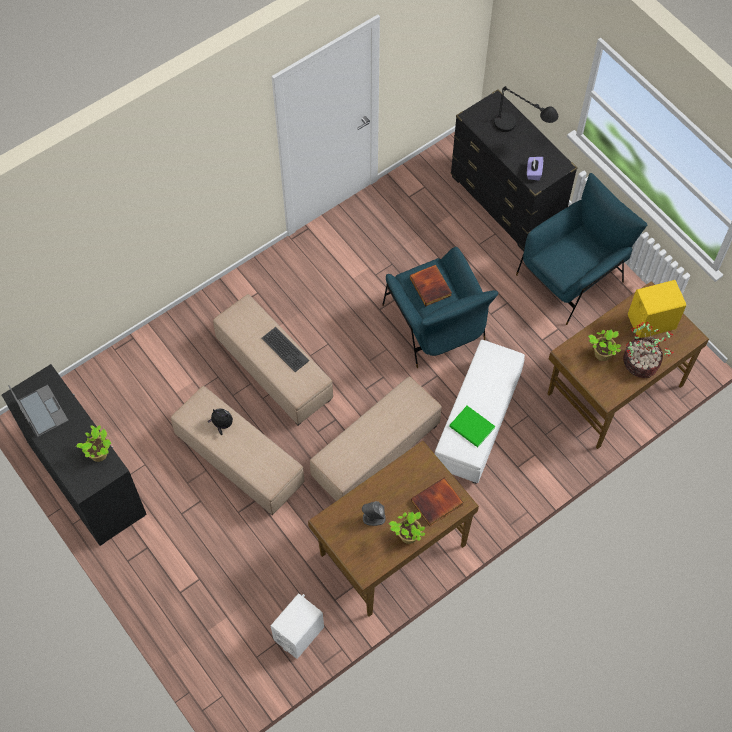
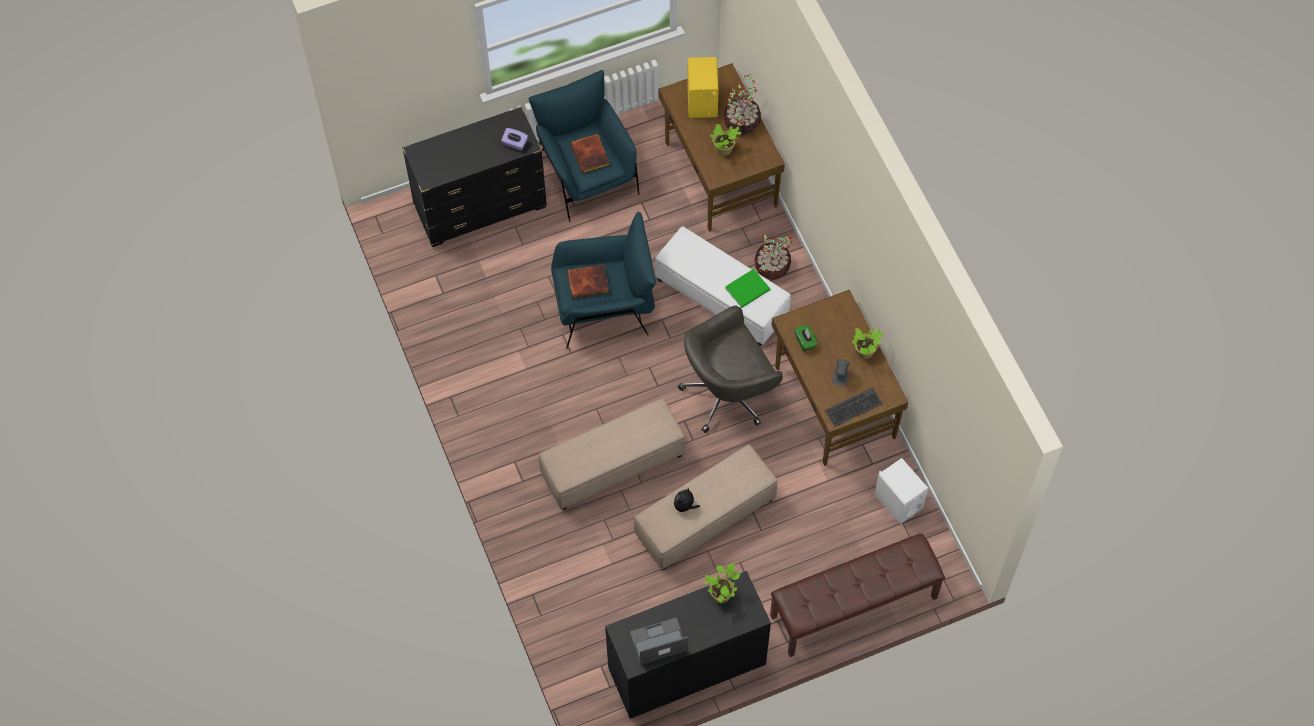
camera: 75 degrees left, 0 degrees up
(175, 614) = (853, 607): none -> brown bench
(284, 350) = (616, 432): keyboard -> keyboard (854, 407)
(375, 451) = (728, 393): beige ottoman -> grey office chair
(404, 476) = (805, 341): none -> green tissue box
(437, 504) = (839, 321): book -> book (591, 155)
(521, 133) = (463, 141): black table lamp -> none
(526, 458) = (771, 267): none -> potted plant

